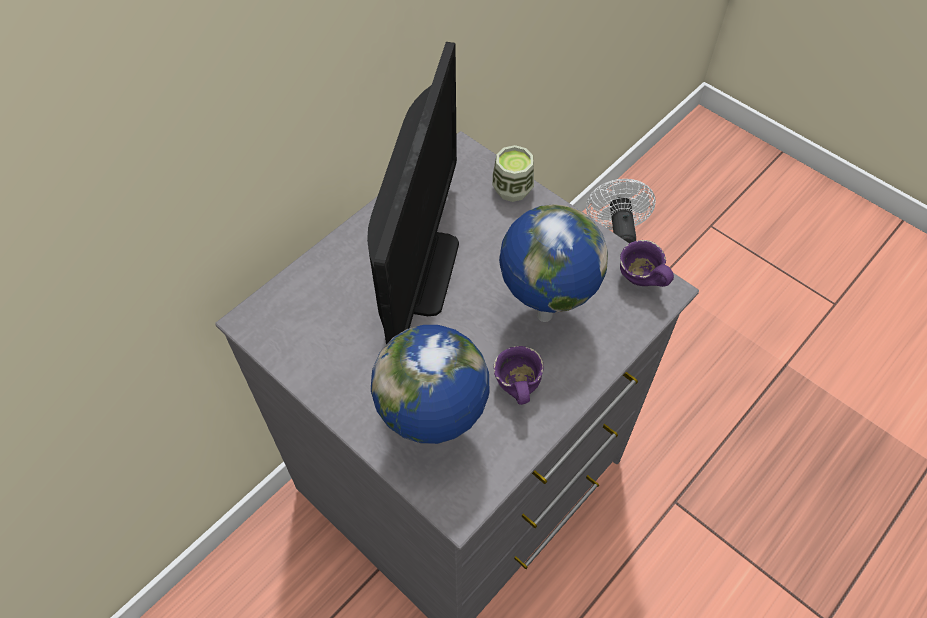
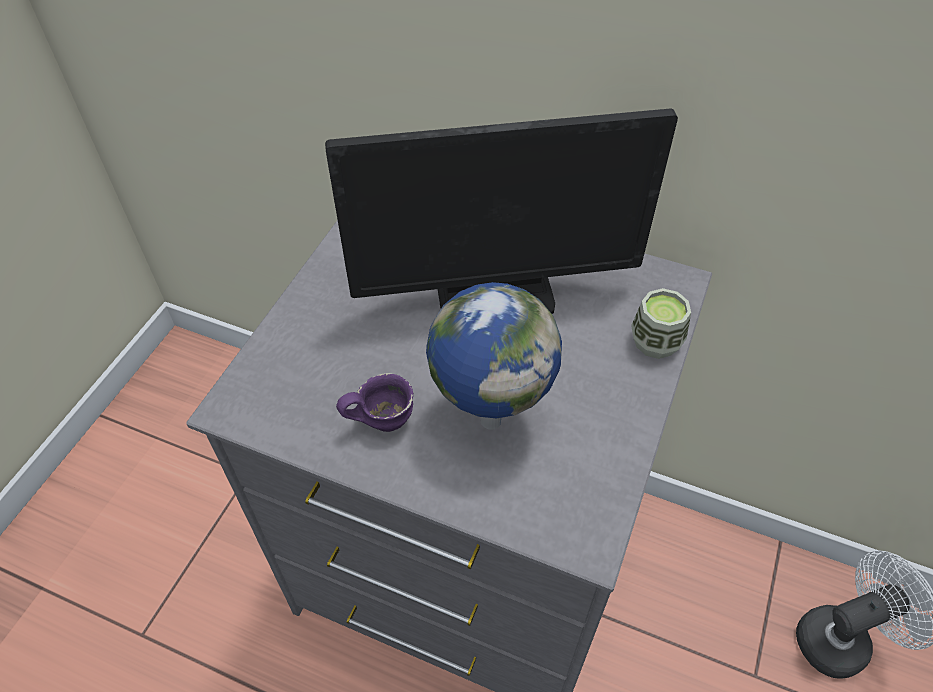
camera: 70 degrees right, 5 degrees down
(435, 433) = (305, 365): globe -> none
(639, 282) = (587, 510): purple mug -> none

